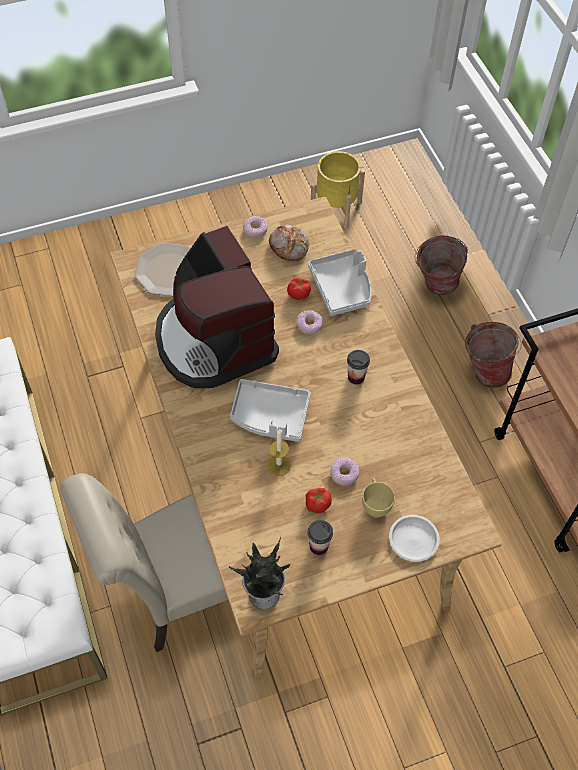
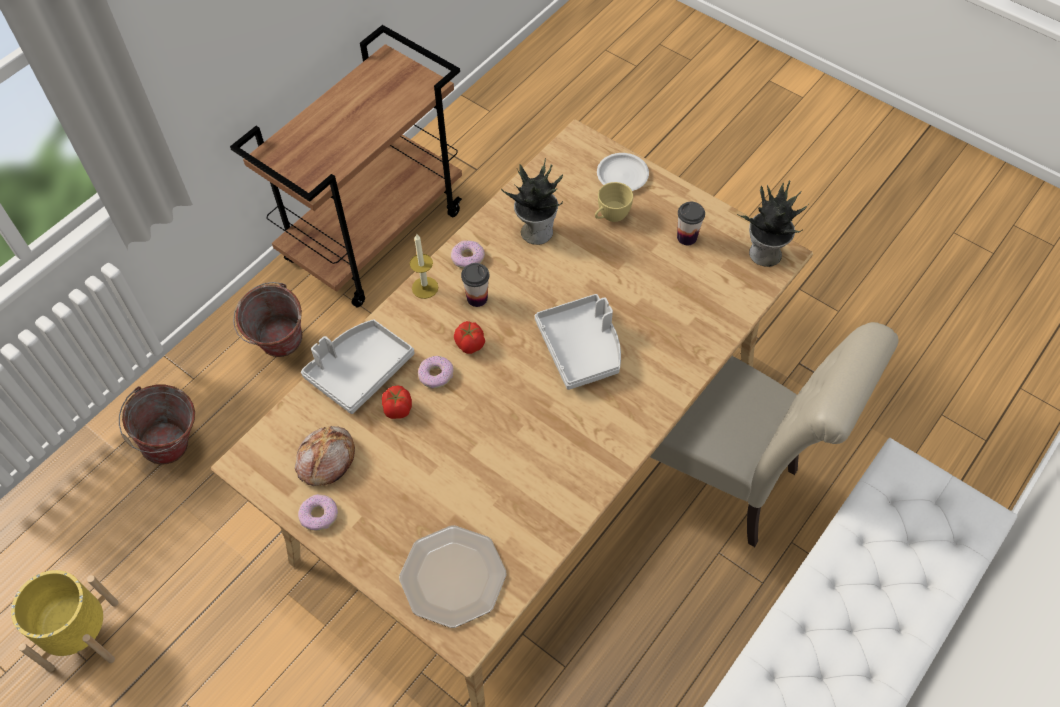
camera: 120 degrees left, 0 degrees up
(214, 340) = (524, 458): coffee machine -> none
(279, 465) = (631, 310): candle -> candle (425, 287)
(317, 504) = (647, 258): tomato -> tomato (470, 345)
(344, 474) = (597, 254): donut -> donut (467, 258)
(394, 445) = (536, 230): none -> potted plant

